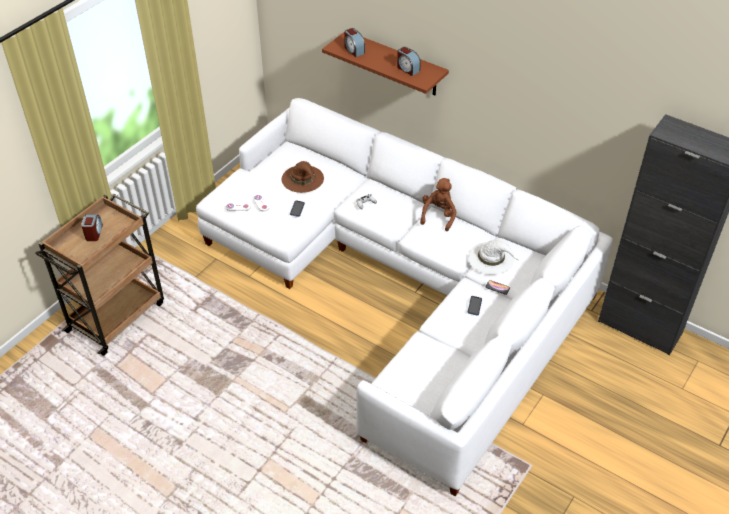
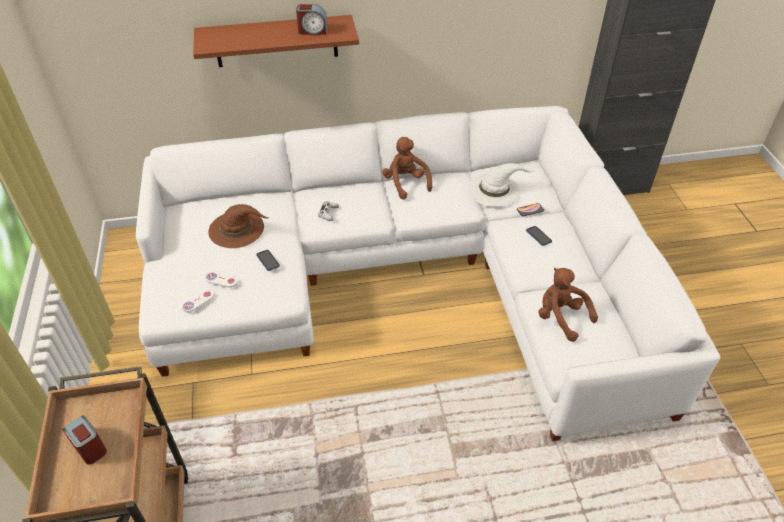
camera: 45 degrees left, 0 degrees up
(354, 50) = (231, 40): alarm clock -> none
(416, 360) = (561, 317): none -> brown plush toy

